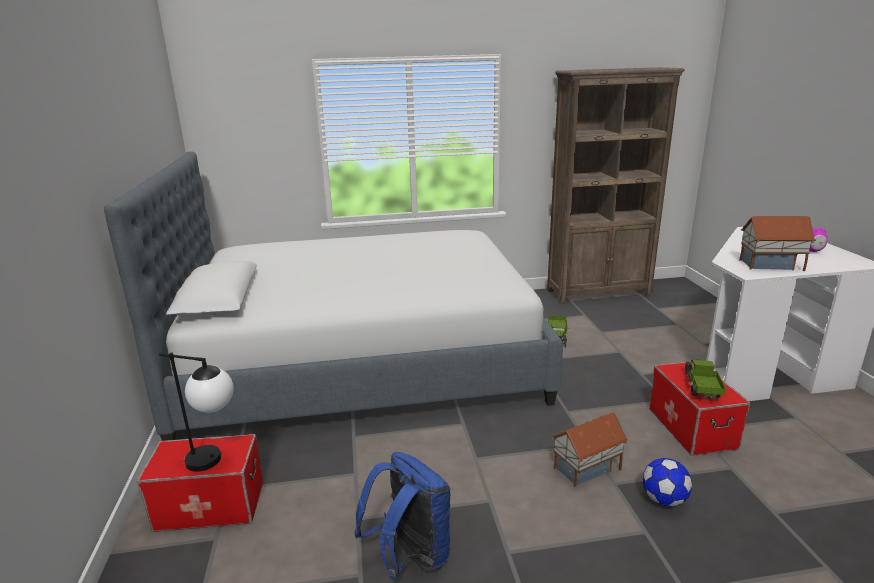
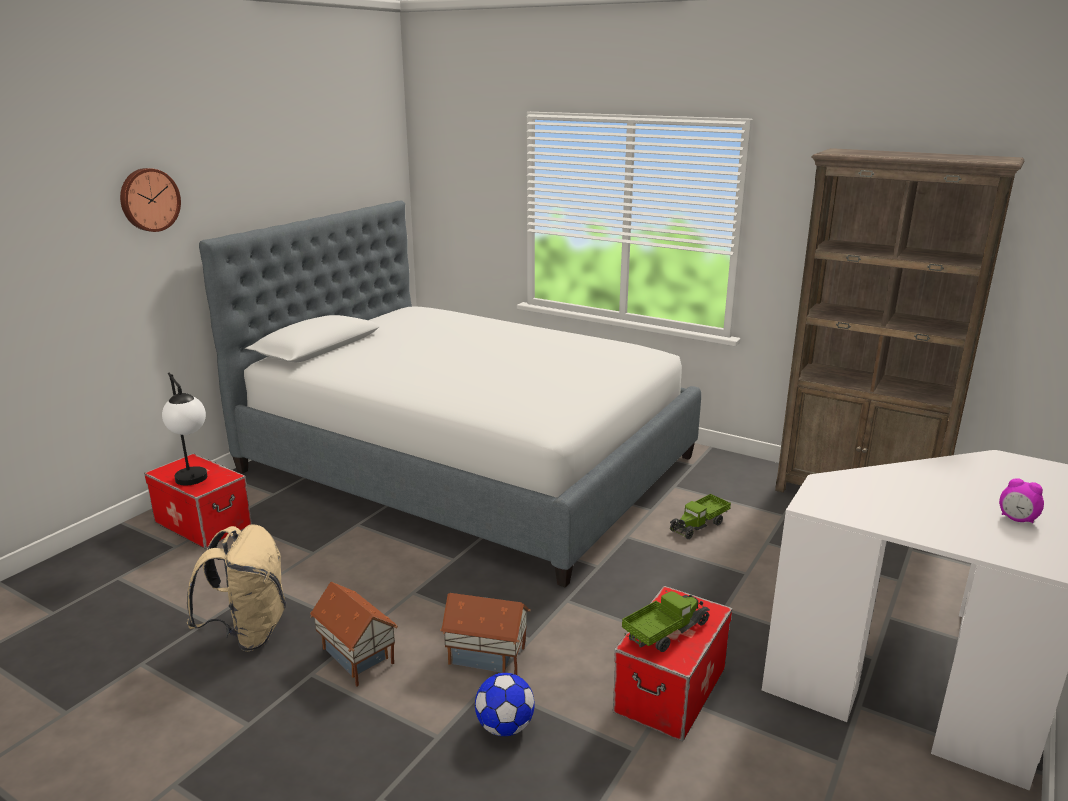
camera: 40 degrees right, 0 degrees up
(59, 162) = (149, 199): none -> wall clock
(410, 558) = (249, 632): blue backpack -> beige backpack
(771, 265) = (880, 509): toy house -> toy house (356, 658)

